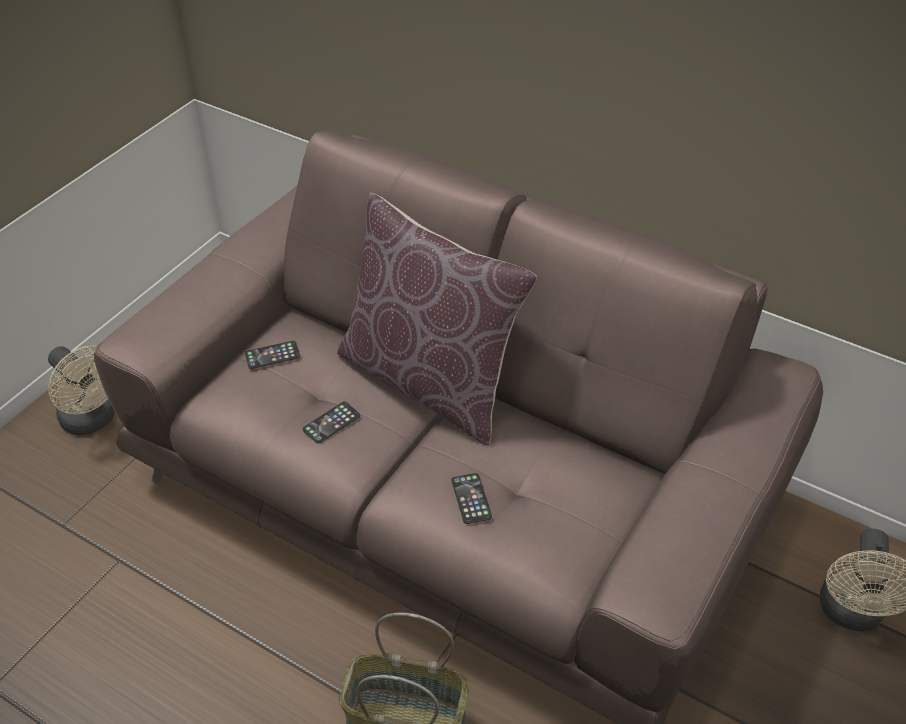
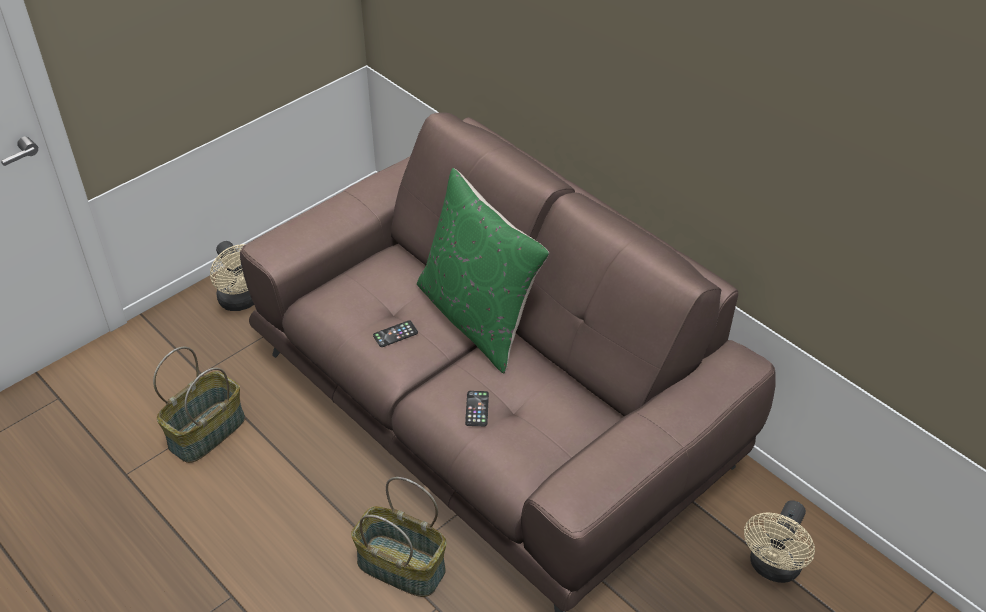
camera: 15 degrees right, 0 degrees up
(91, 601) = (206, 431): none -> basket
(272, 355) = (369, 276): phone -> none
(429, 381) = (478, 318): brown pillow -> green pillow

